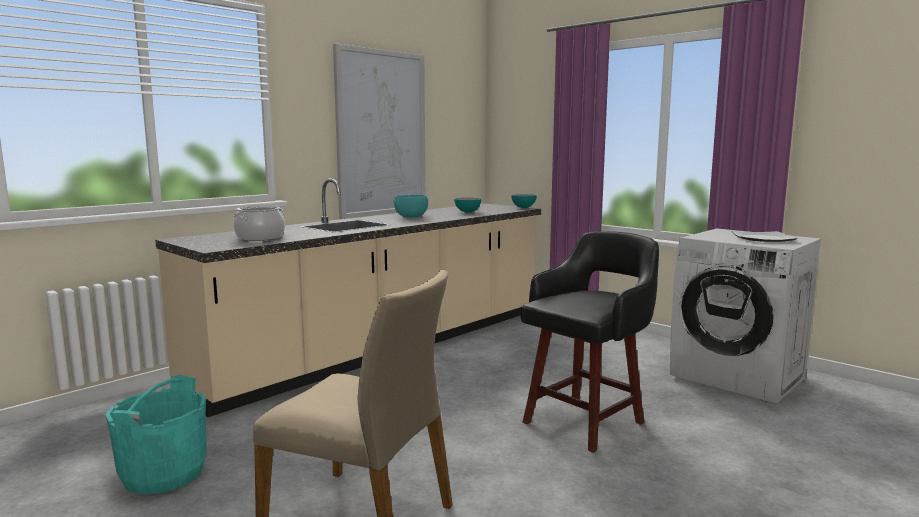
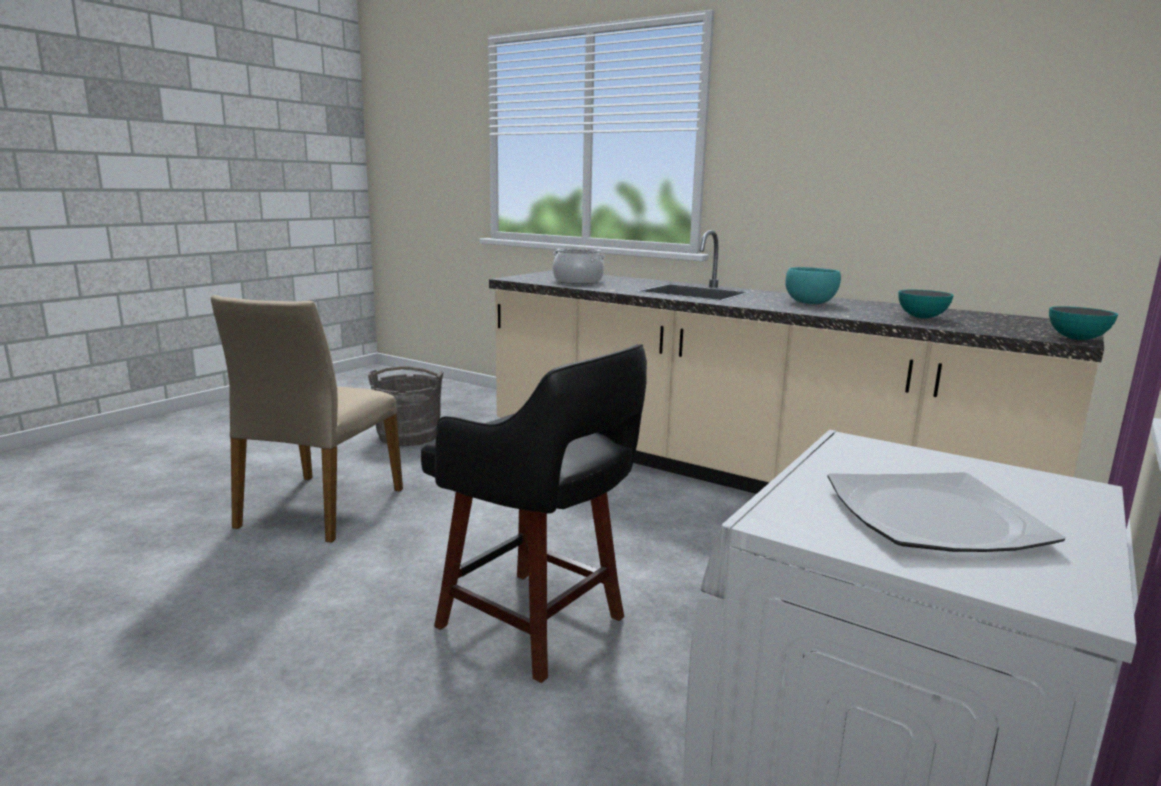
camera: 80 degrees right, 5 degrees up
(164, 474) = (408, 436): turquoise bucket -> grey bucket
(381, 134) = (881, 172): picture -> none

